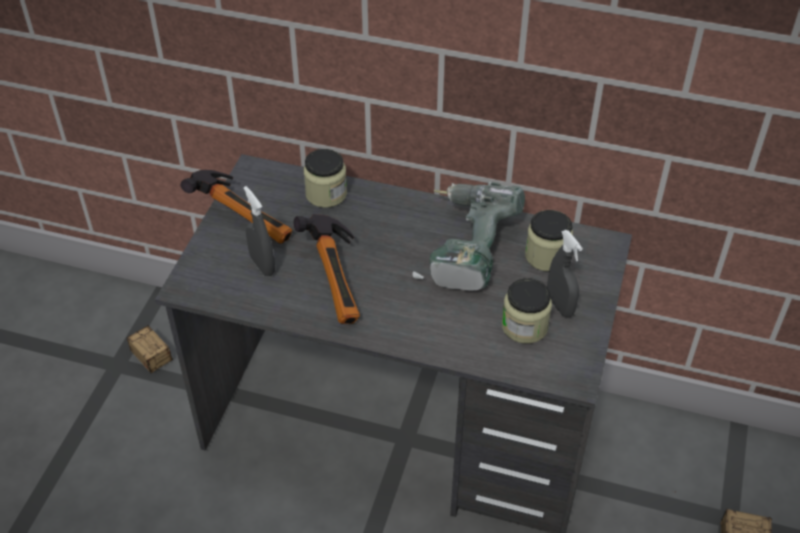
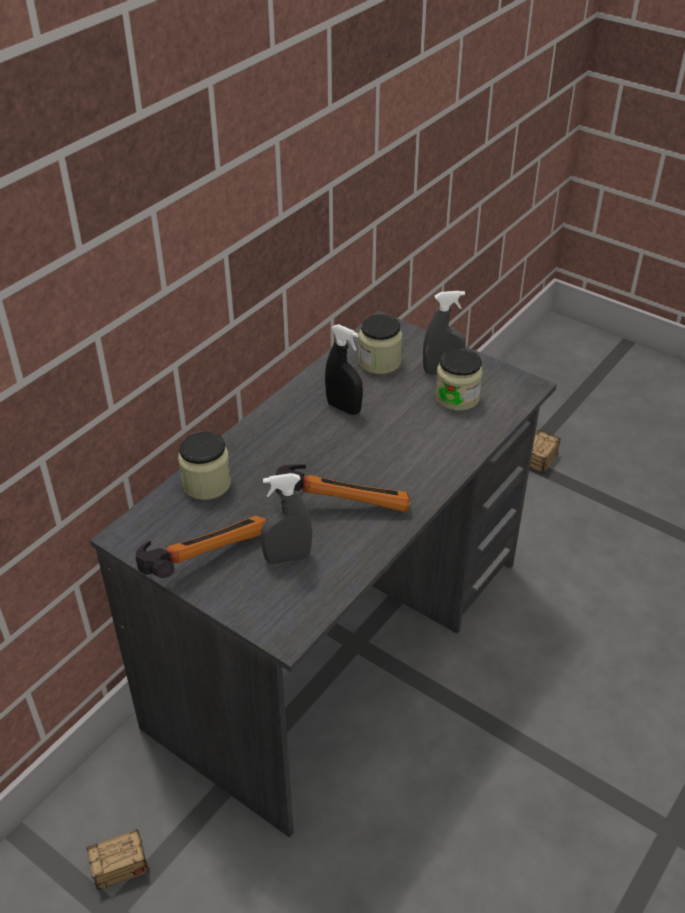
camera: 70 degrees left, 5 degrees down
(464, 249) = (343, 408): power drill -> black spray bottle

